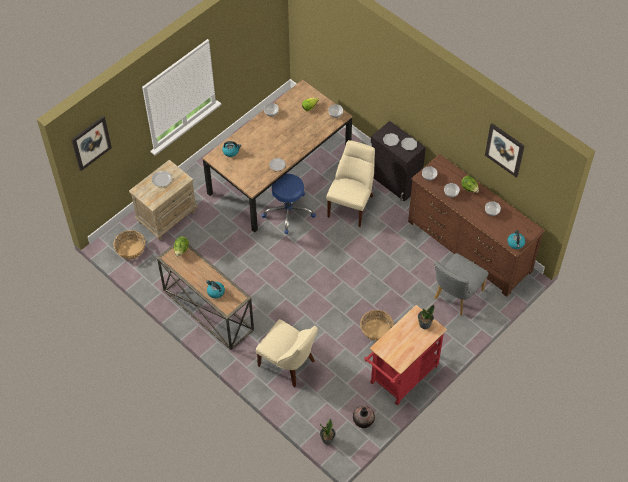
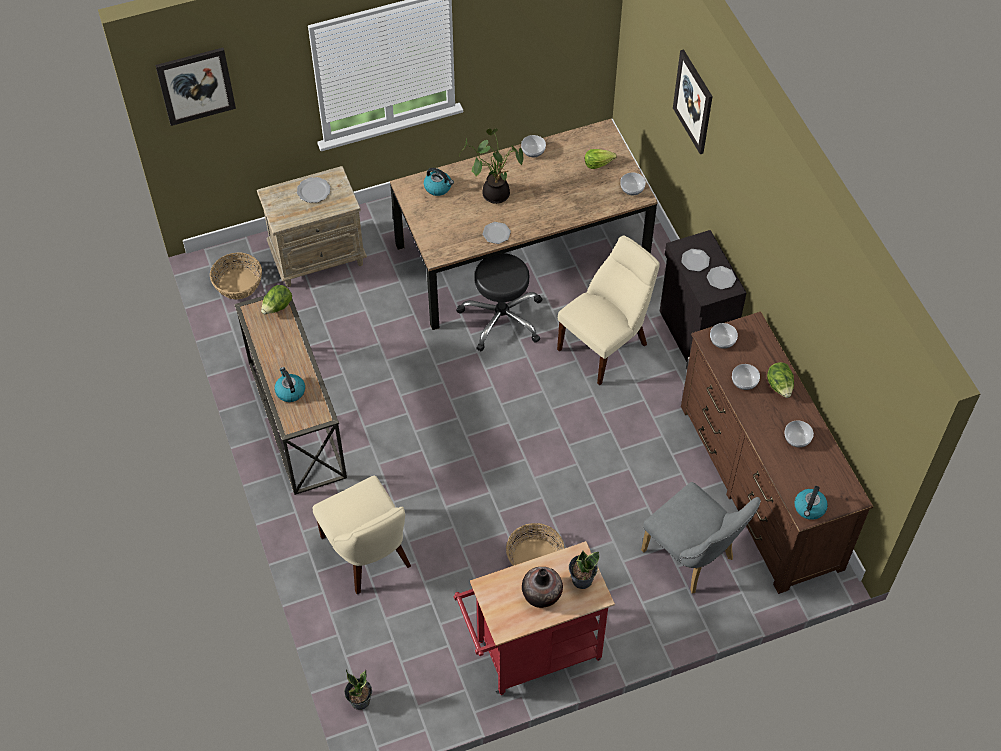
camera: 25 degrees right, 0 degrees up
(263, 143) = (495, 192): none -> potted plant
(288, 211) = (501, 318): blue stool -> black stool
(363, 420) = (433, 696): vase -> vase (542, 594)
(455, 296) = (693, 558): grey chair -> grey chair turned 105 degrees counterclockwise
(504, 150) = (846, 338): picture -> picture (693, 101)

